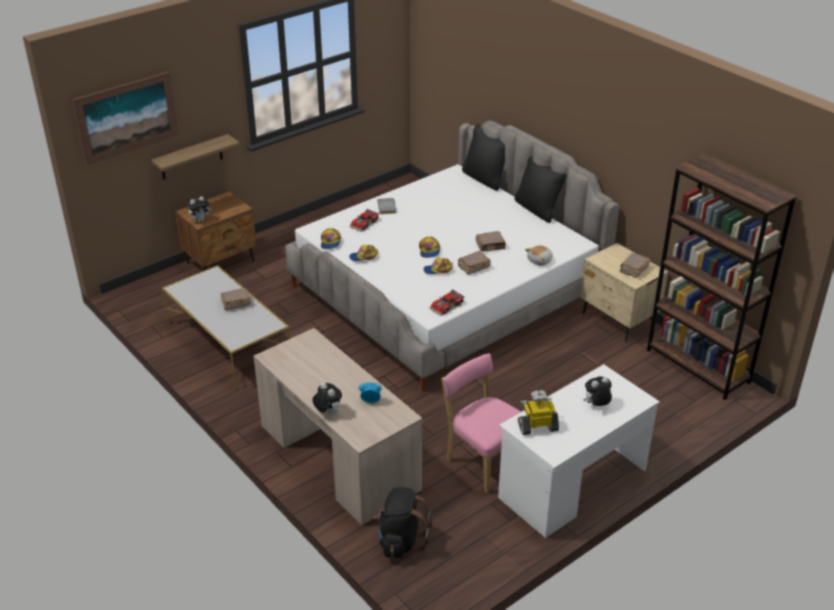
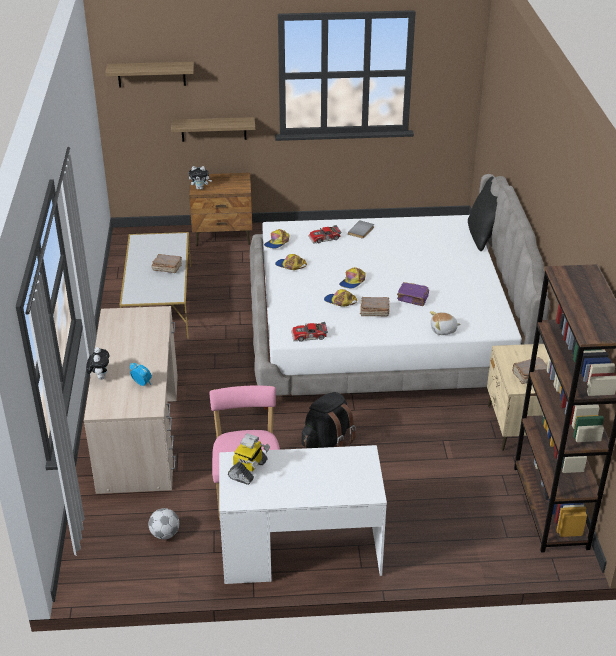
camera: 35 degrees right, 0 degrees up
(127, 117) = (151, 74): picture -> shelf
(400, 541) = (110, 522): black backpack -> black backpack (327, 442)
(456, 526) = (165, 534): none -> football
(490, 246) = (413, 299): brown book -> purple book
(537, 426) = (248, 470): toy robot -> toy robot turned 90 degrees clockwise
(538, 209) = (500, 282): black pillow -> none
(596, 406) = (322, 478): plush toy -> none

